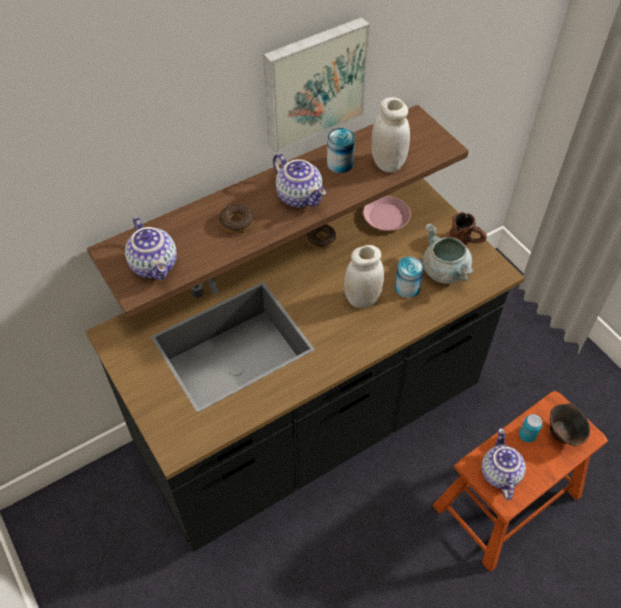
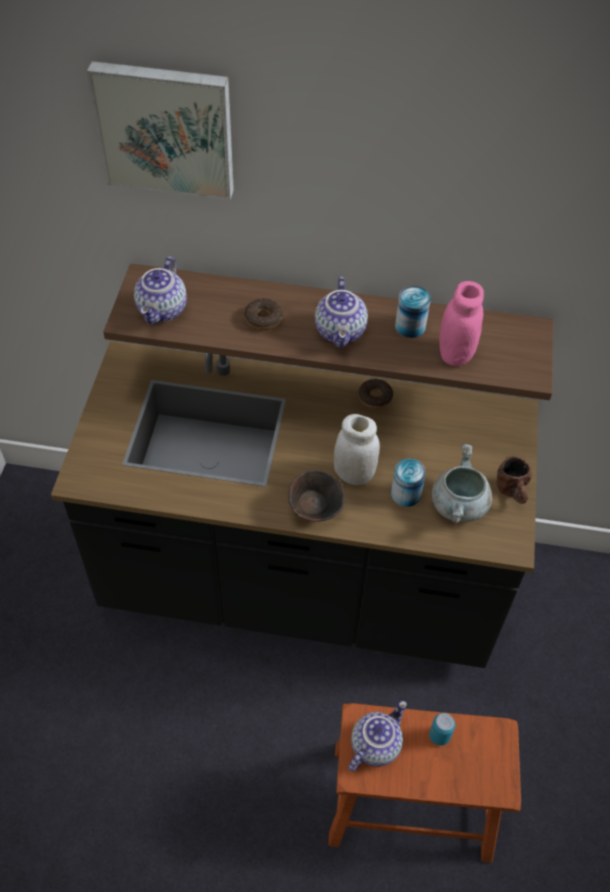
camera: 40 degrees right, 0 degrees up
(313, 83) = (411, 226): picture -> picture (166, 128)
(386, 216) = (459, 418): pink plate -> none
(387, 163) = (455, 354): white jar -> pink jar
(563, 433) = (479, 764): brown bowl -> brown bowl (315, 509)

